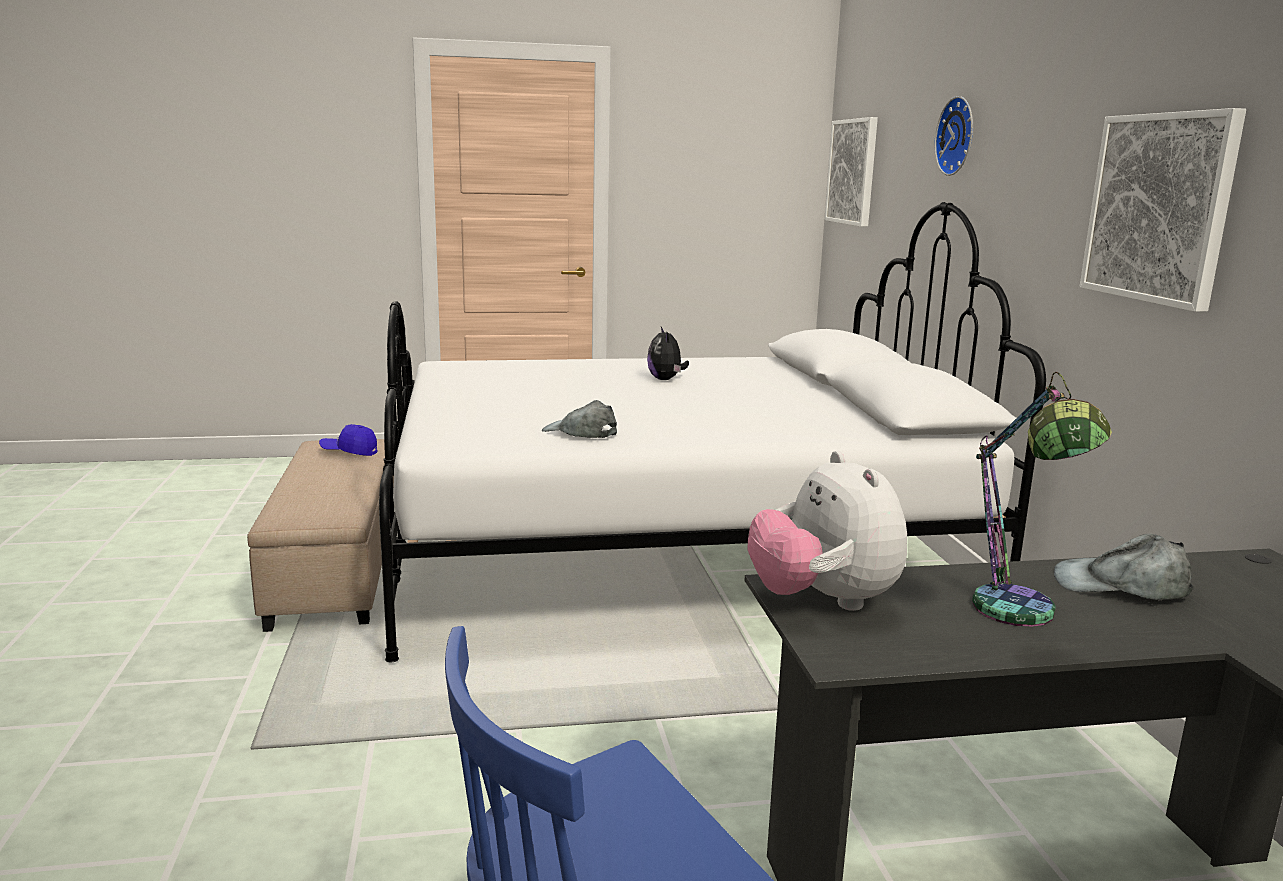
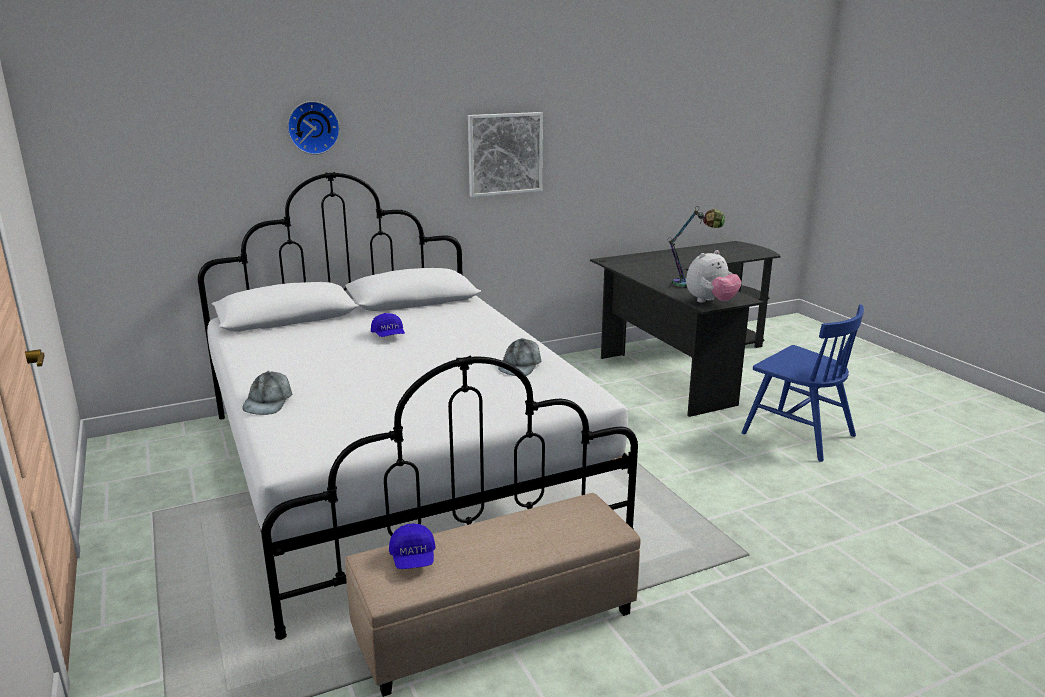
camera: 105 degrees left, 5 degrees up
(666, 379) = (340, 359): plush toy -> none
(737, 396) = (389, 335): none -> blue cap
(852, 172) = (112, 165): picture -> none
(1121, 585) = (647, 274): grey cap -> grey cap (268, 401)

